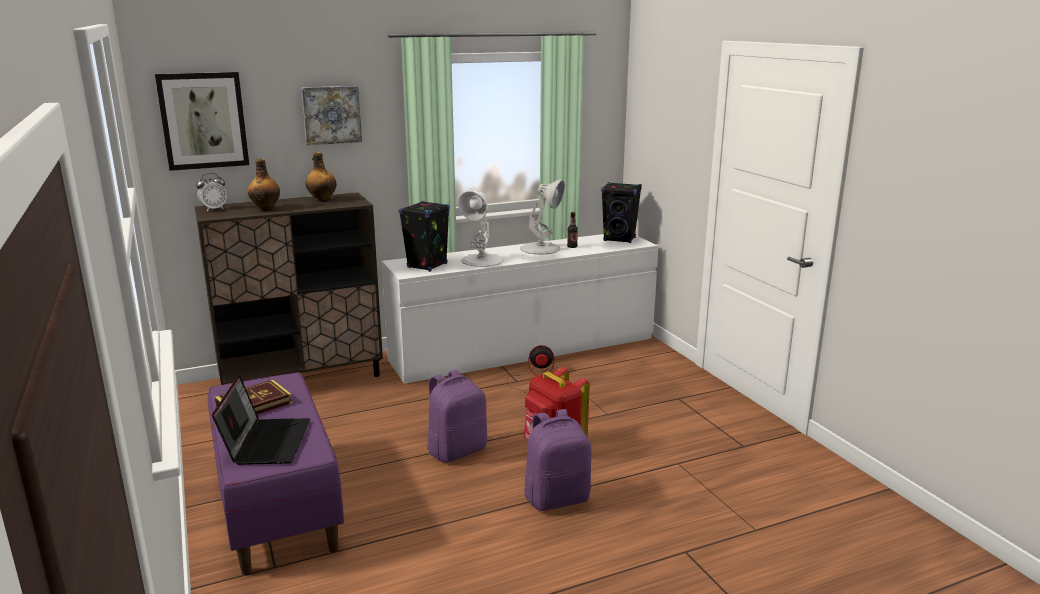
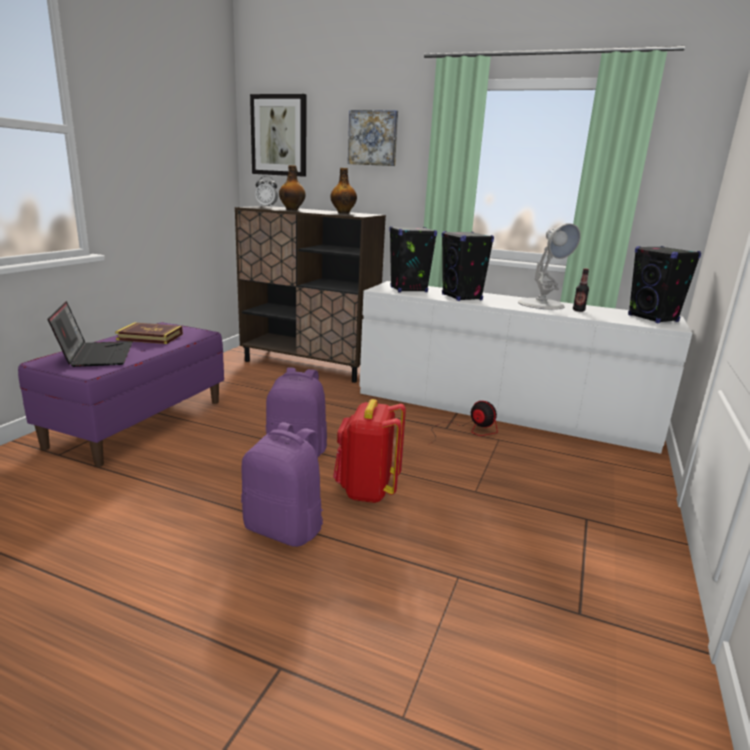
camera: 45 degrees right, 0 degrees up
(266, 442) = (96, 355): laptop -> laptop turned 60 degrees counterclockwise
(482, 260) = (462, 297): white table lamp -> black speaker

